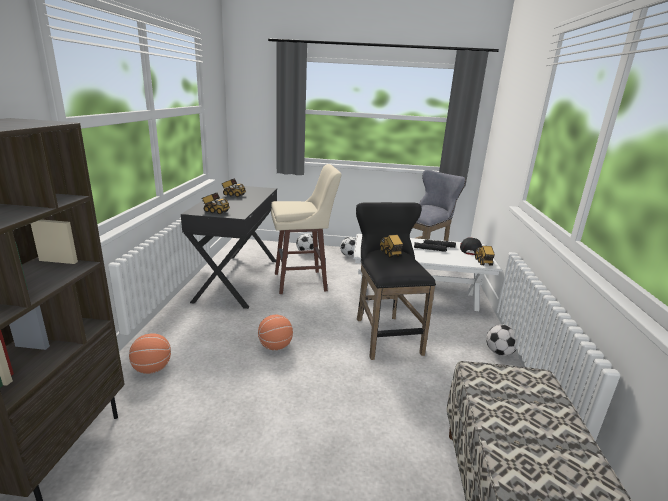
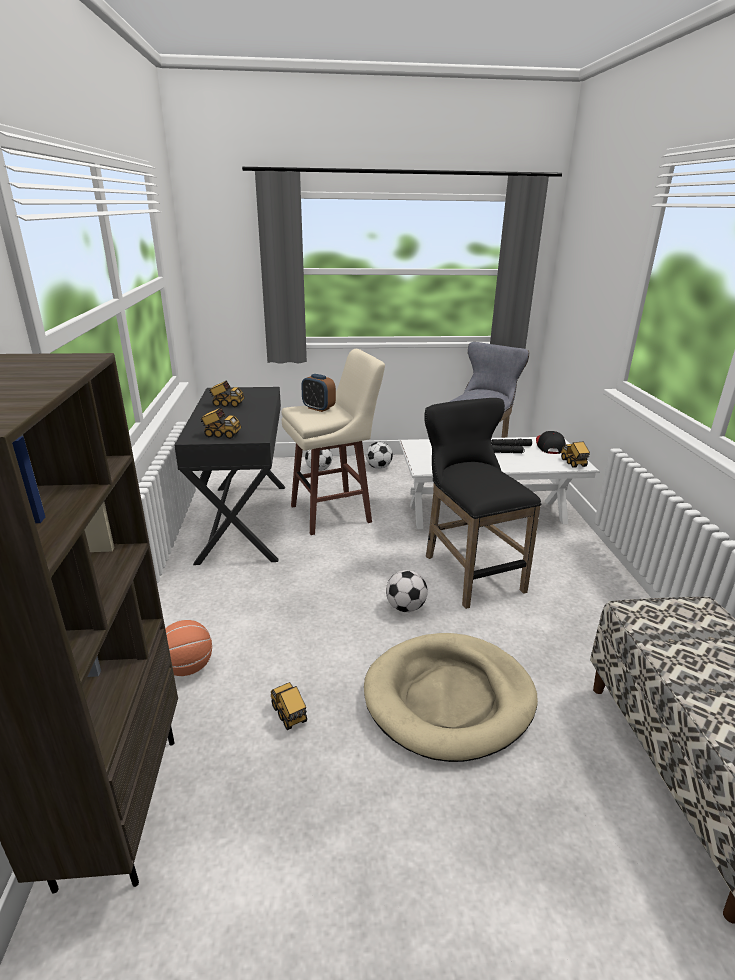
camera: 10 degrees left, 5 degrees up
(275, 346) = (338, 609): basketball -> none
(295, 203) = (318, 408): none -> alarm clock
(329, 422) = (449, 698): none -> beige dog bed
(390, 254) = (474, 470): toy truck -> toy truck (289, 715)
(499, 352) = (611, 575): football -> football (405, 607)

